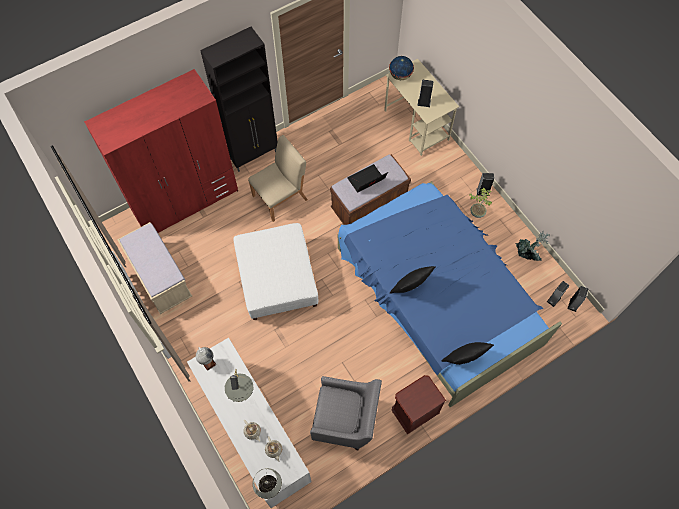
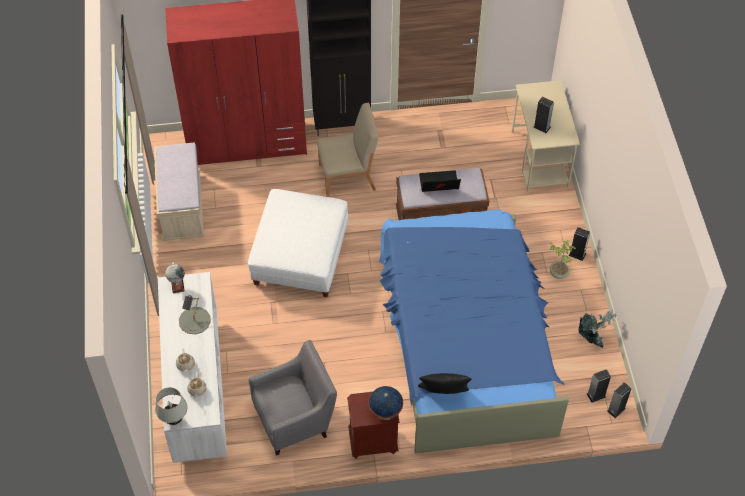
camera: 25 degrees right, 10 degrees down
(345, 421) = (296, 419): grey armchair -> grey armchair turned 60 degrees counterclockwise
(400, 75) = (531, 91): globe -> globe (385, 411)
(410, 288) = (425, 304): black pillow -> none

